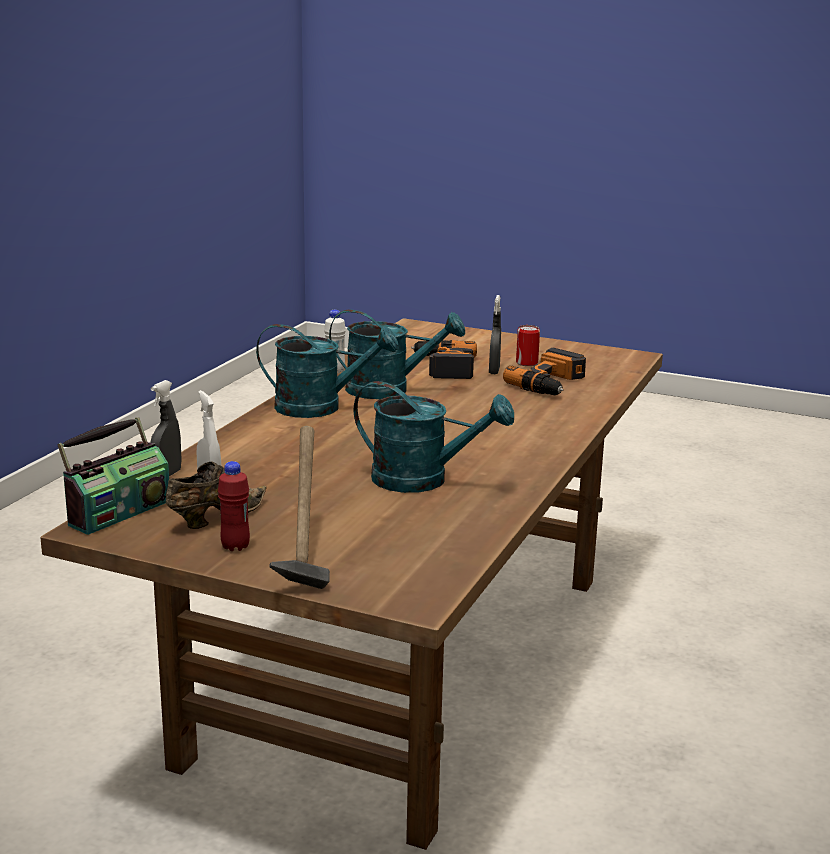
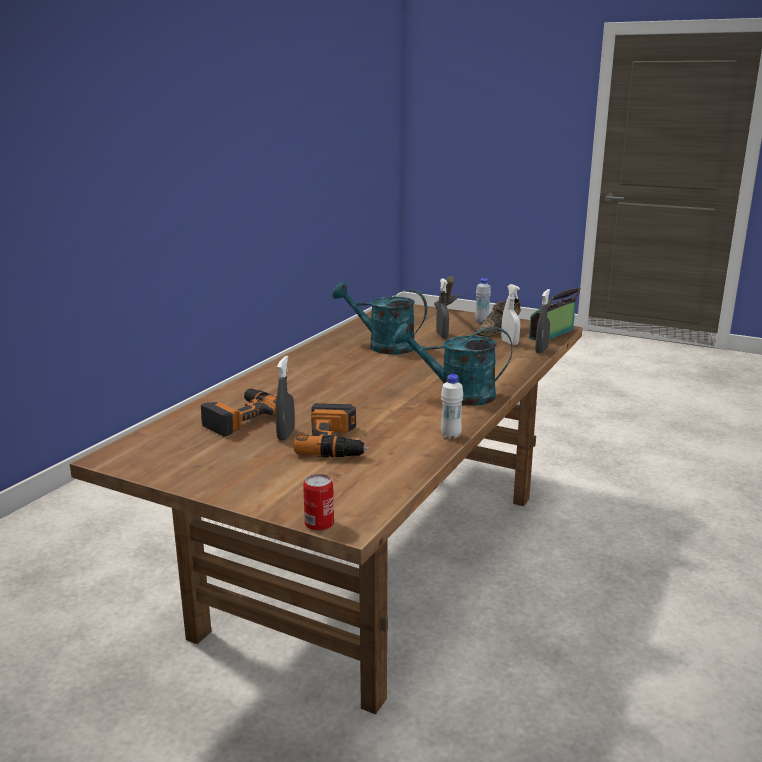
camera: 175 degrees left, 0 degrees up
(235, 546) = (482, 321): red bottle -> white bottle
(323, 505) = (442, 335): none -> grey spray bottle
(389, 390) = (397, 412): turquoise watering can -> none
(526, 363) = (243, 446): can -> can (319, 523)

